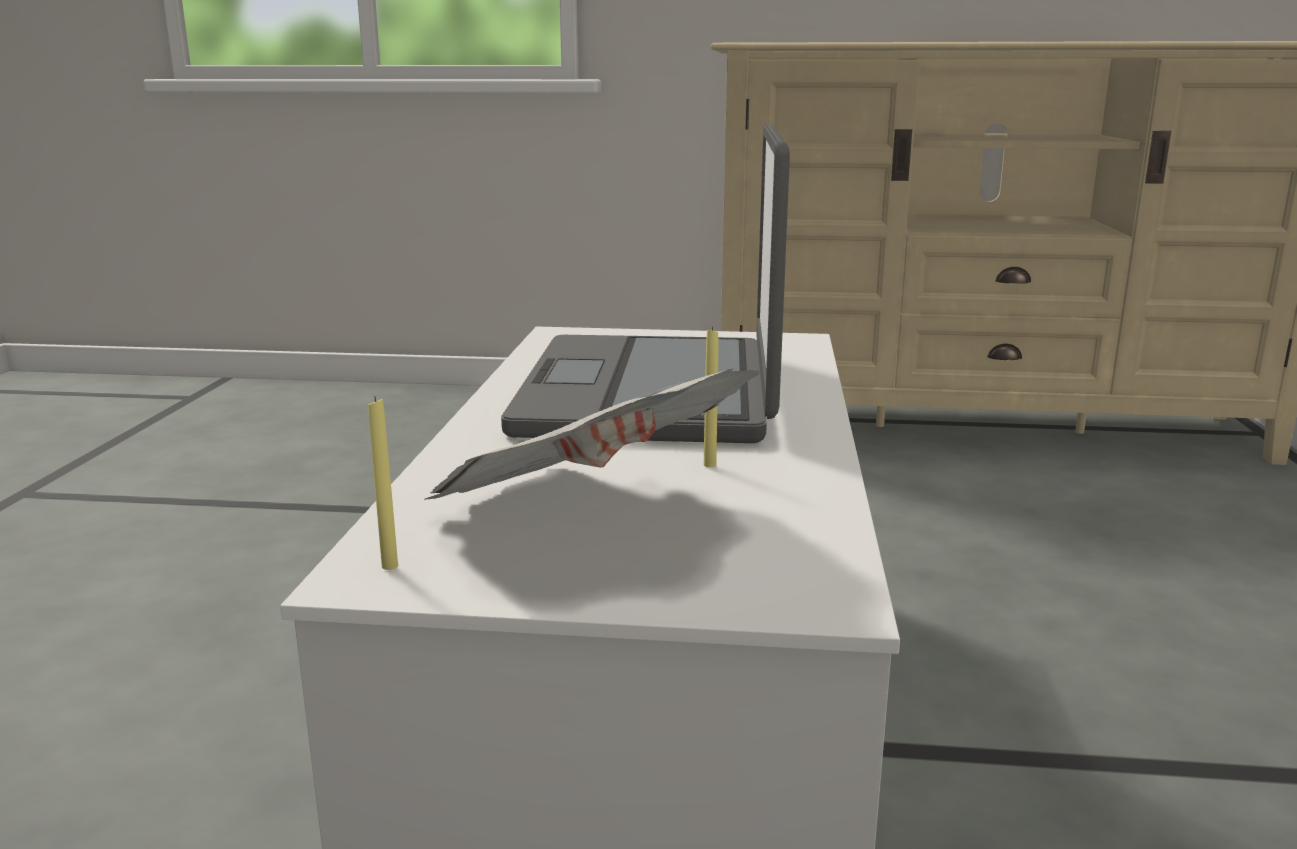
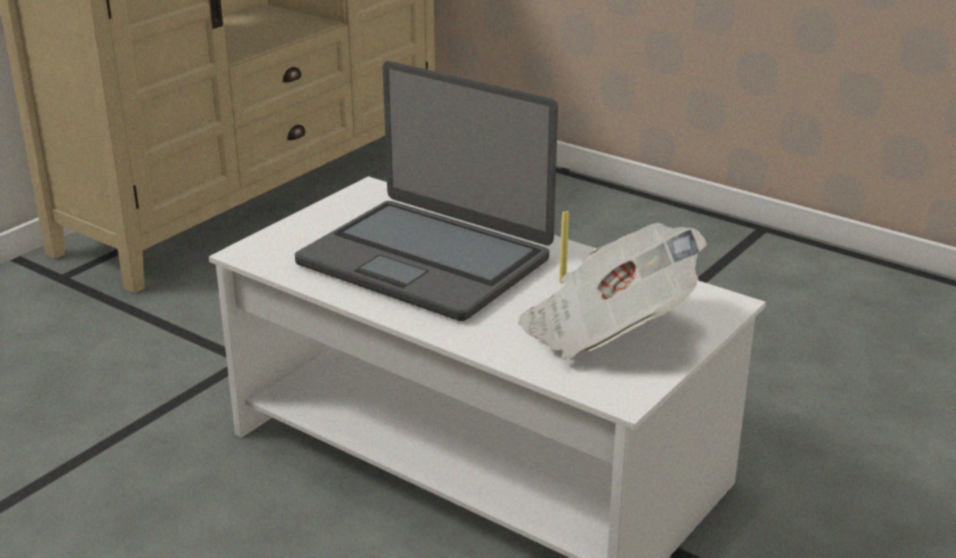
camera: 60 degrees left, 10 degrees up
(390, 566) = (616, 389): yellow candle -> none

